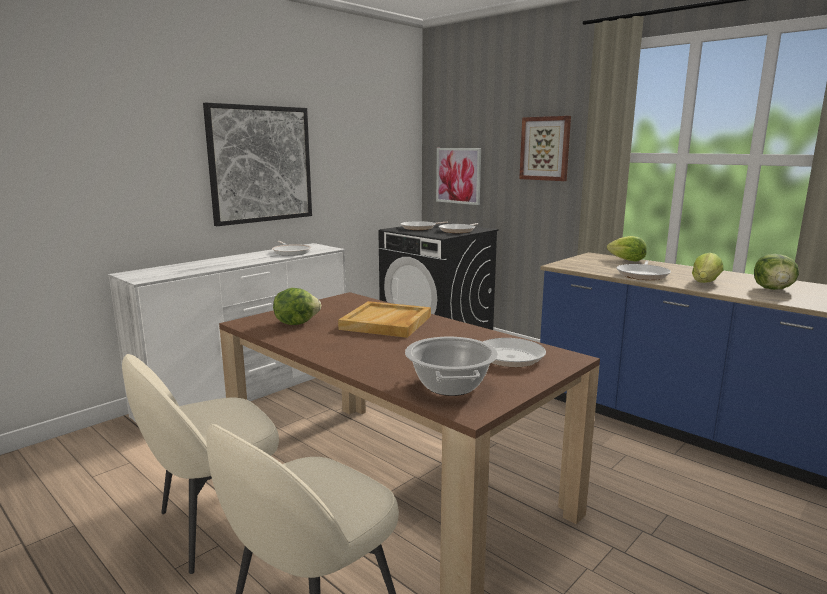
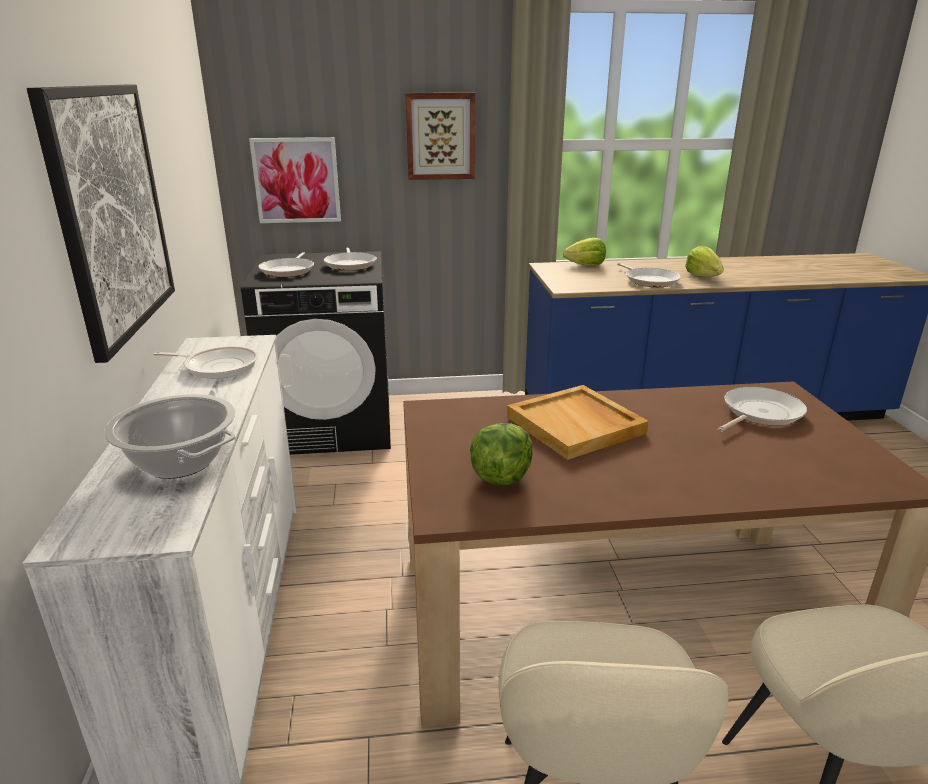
camera: 50 degrees left, 10 degrees up
(450, 385) = (825, 466): cooking pot -> cooking pot (179, 462)
(773, 289) = (747, 270): lettuce -> none

